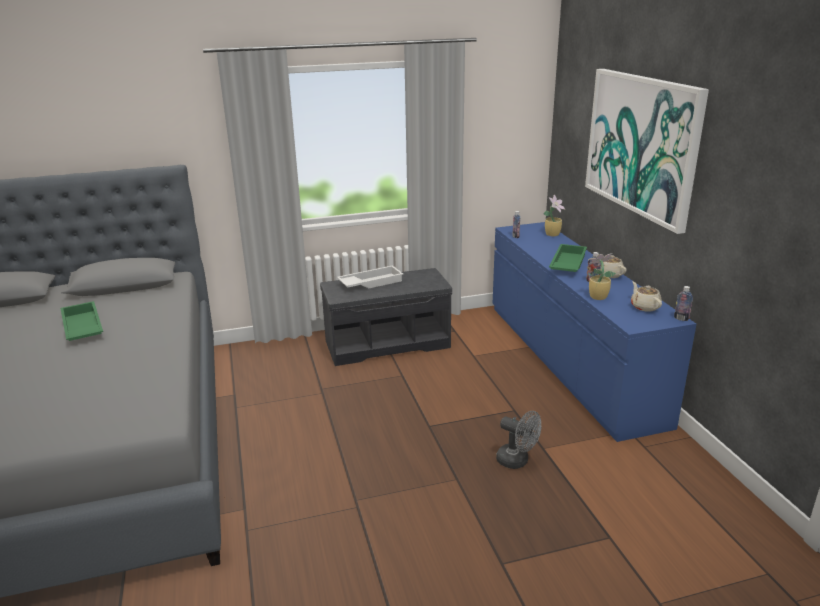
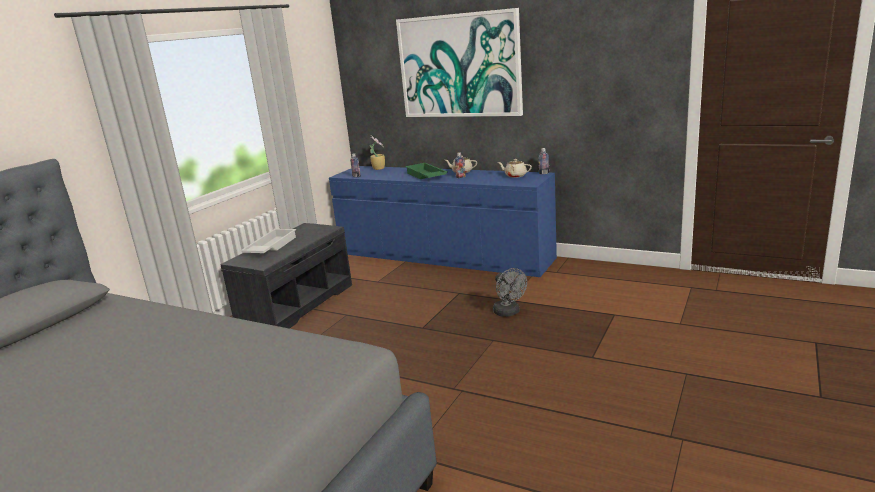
camera: 45 degrees left, 5 degrees down
(81, 328) = (70, 364): green tray -> none
(517, 461) = (509, 313): grey fan -> grey fan turned 75 degrees clockwise
(597, 297) = (480, 181): potted plant -> none

